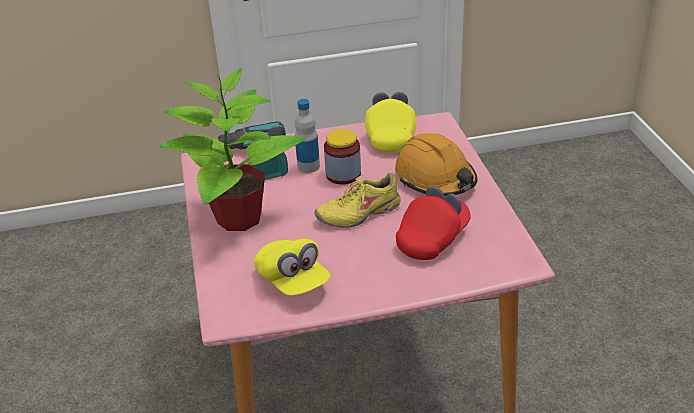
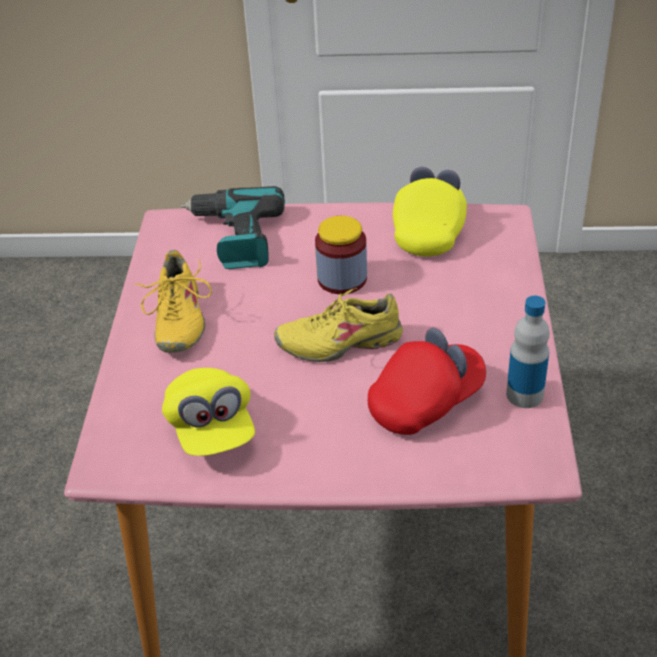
camera: 15 degrees right, 5 degrees up
(237, 218) = (178, 320): potted plant -> yellow shoe
(308, 166) = (300, 258): bottle -> bottle (524, 395)
(435, 178) = (467, 307): orange hard hat -> none

